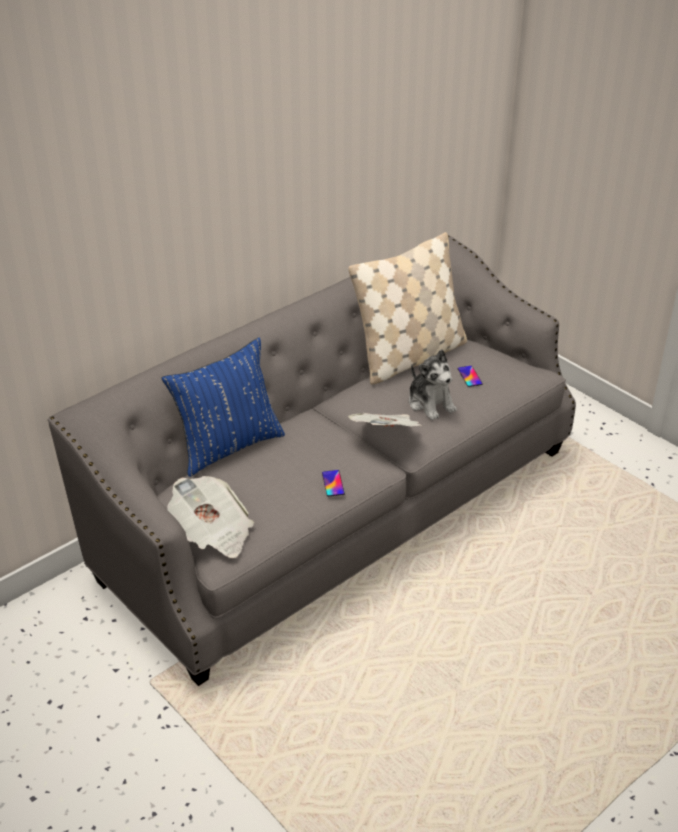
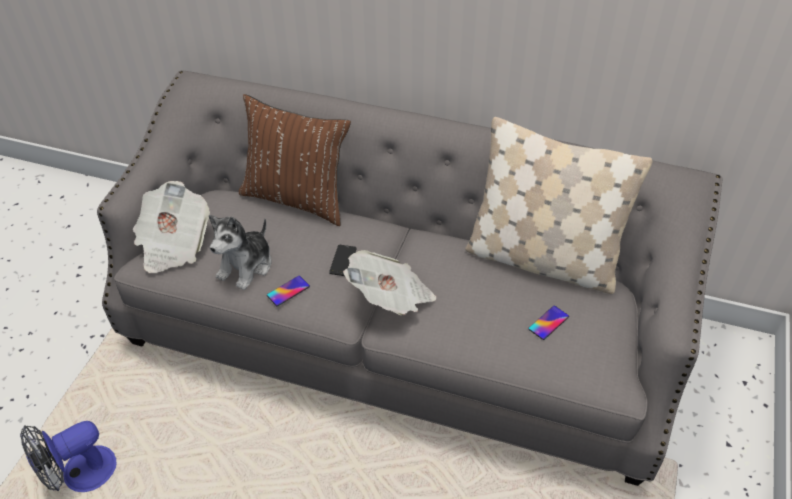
camera: 60 degrees right, 10 degrees up
(228, 446) = (297, 198): blue pillow -> brown pillow
(323, 767) = (80, 474): none -> fan
(327, 445) = (343, 260): none -> phone
(430, 403) = (472, 310): plush toy -> plush toy (246, 266)

